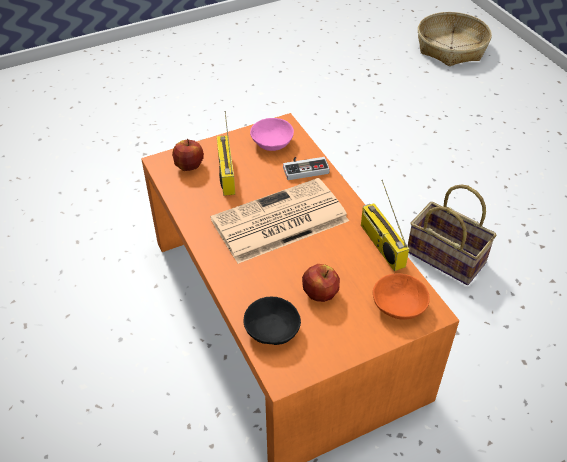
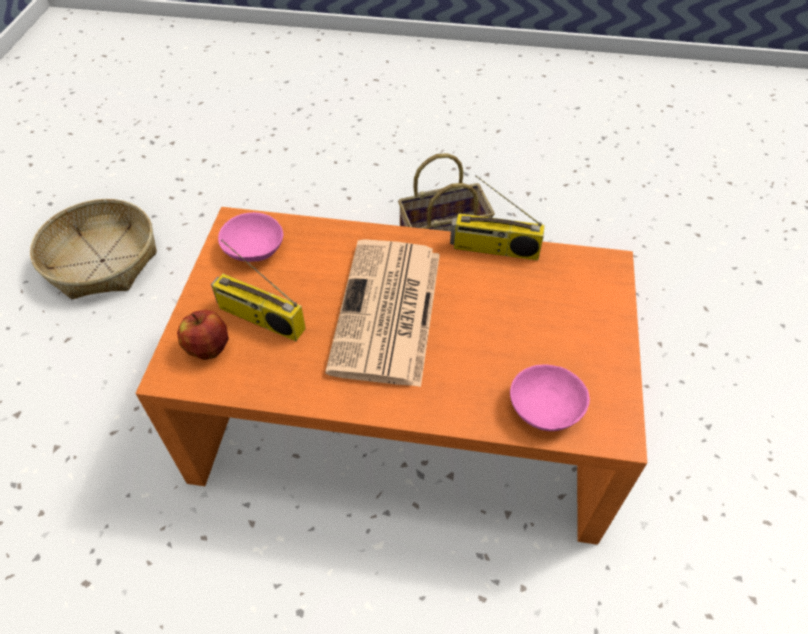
camera: 55 degrees left, 5 degrees up
(274, 329) = (546, 405): black bowl -> pink bowl
(304, 168) = (325, 244): game controller -> none
(320, 293) = (523, 336): apple -> none
(398, 306) = (586, 284): orange bowl -> none
(451, 48) = (192, 67): basket -> basket (103, 260)

